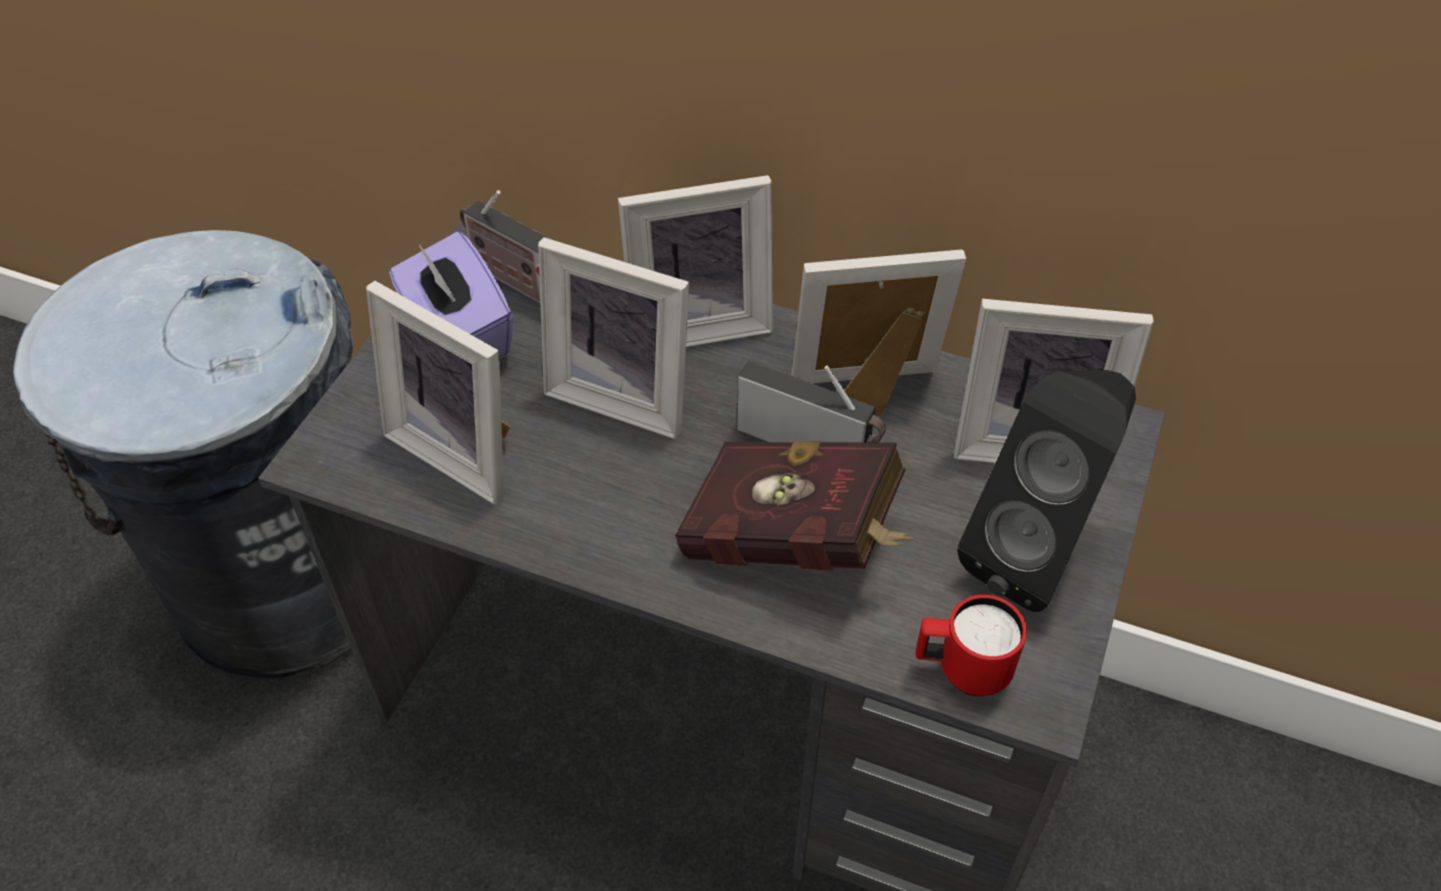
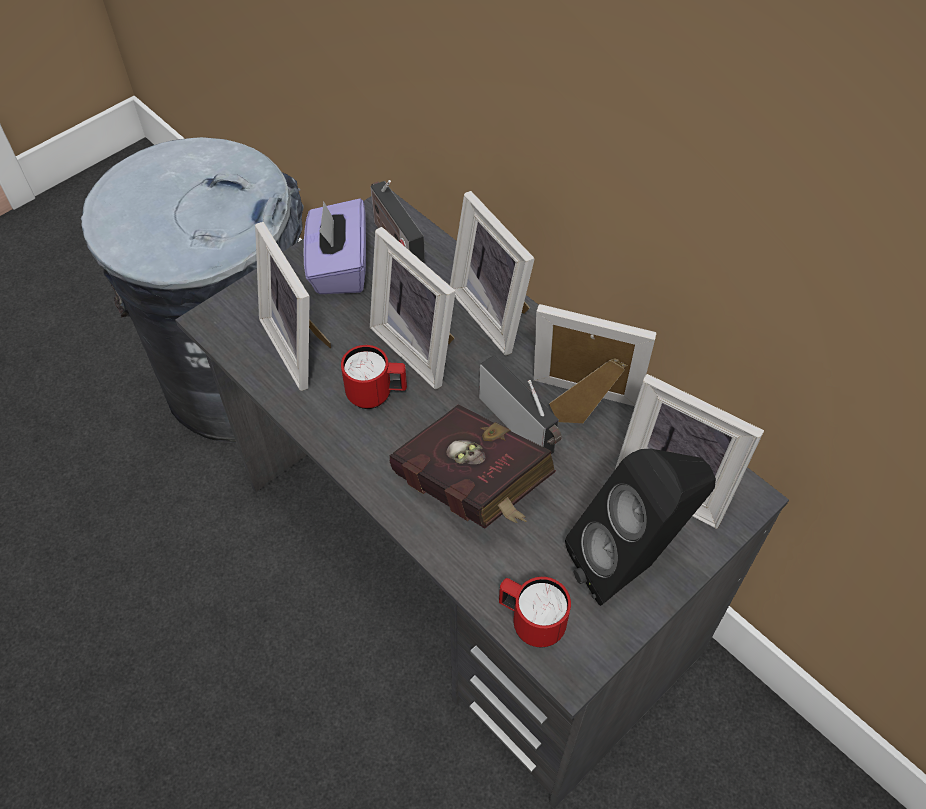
camera: 25 degrees right, 5 degrees up
(602, 474) = (376, 395): none -> red mug
(697, 323) = (495, 313): picture frame -> picture frame turned 45 degrees clockwise

